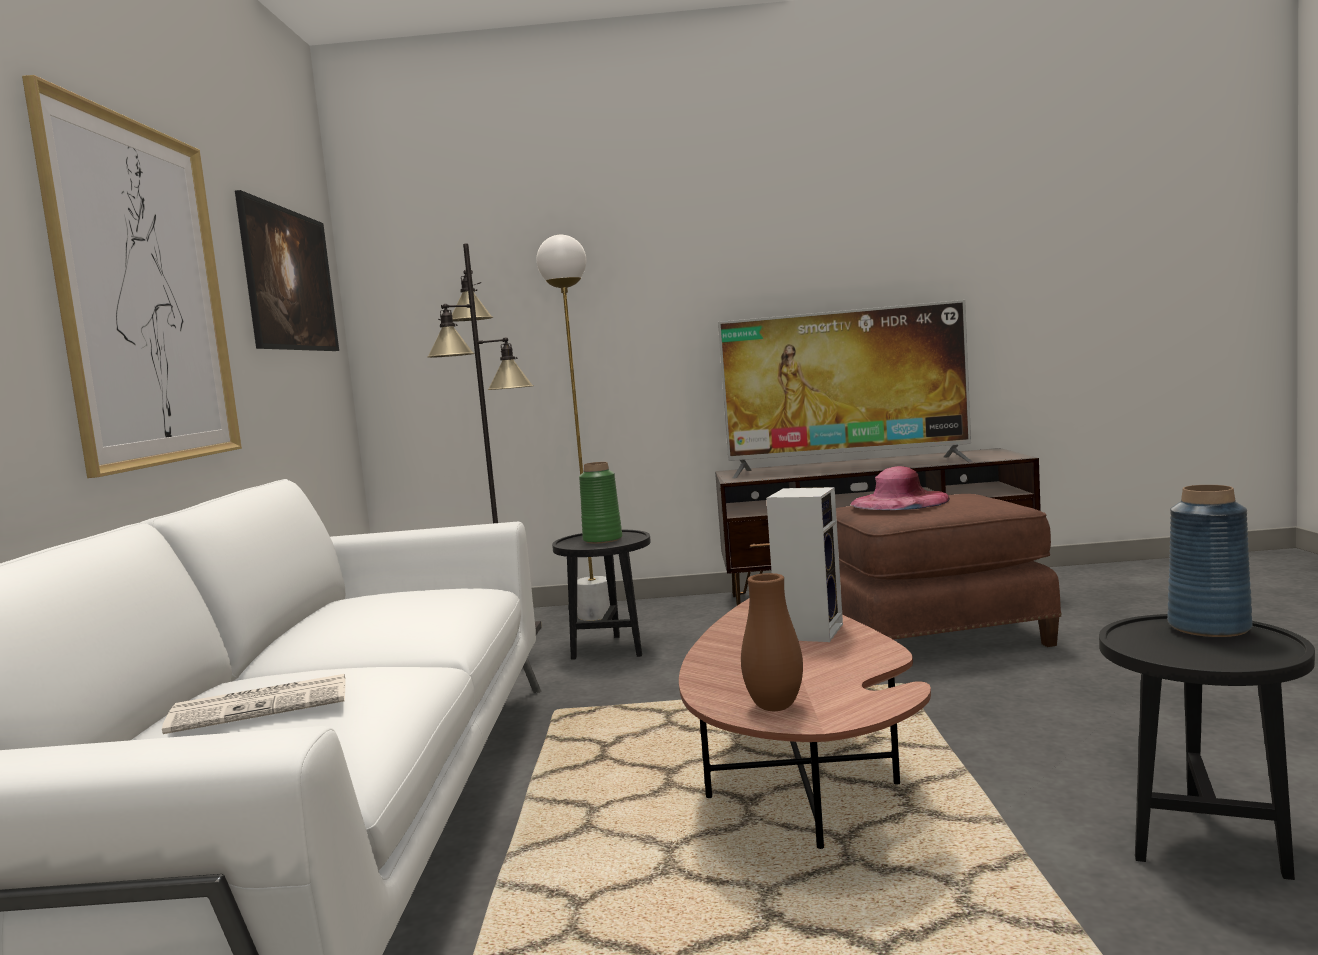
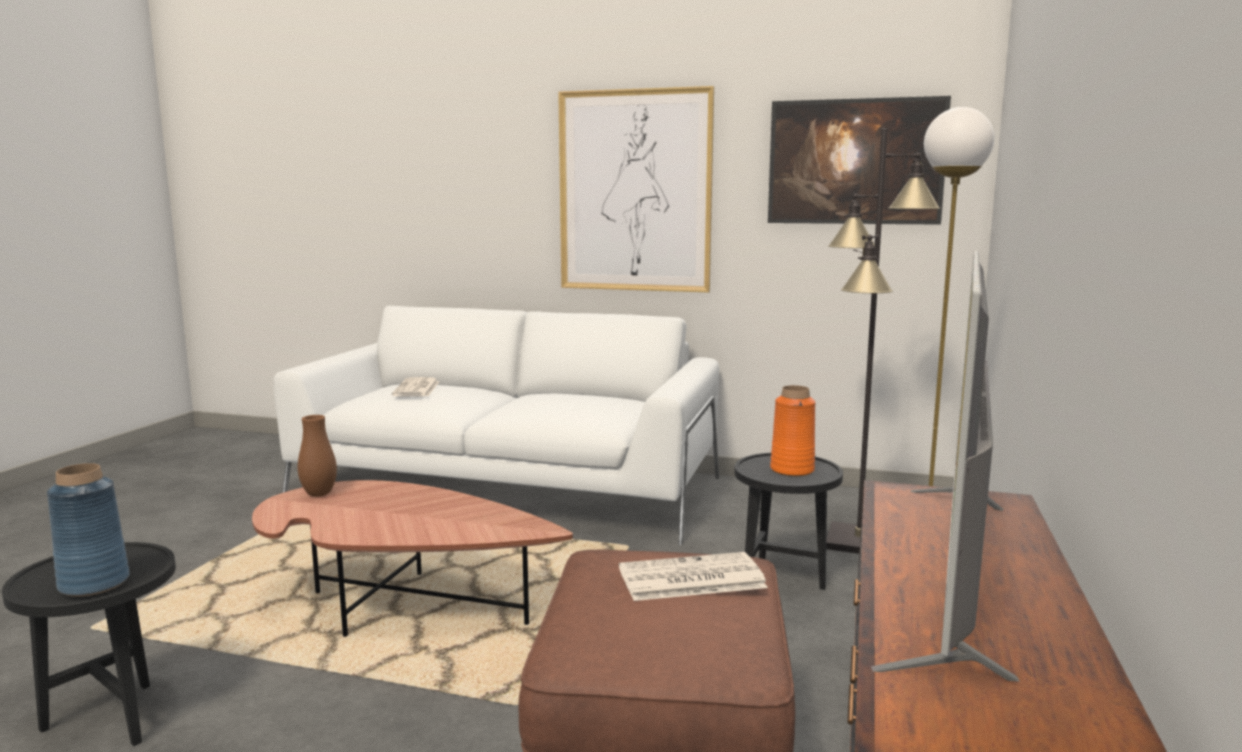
camera: 105 degrees right, 5 degrees up
(602, 539) = (792, 470): green vase -> orange vase
(809, 631) = (428, 525): speaker -> none
(899, 501) = (689, 579): pink hat -> newspaper

